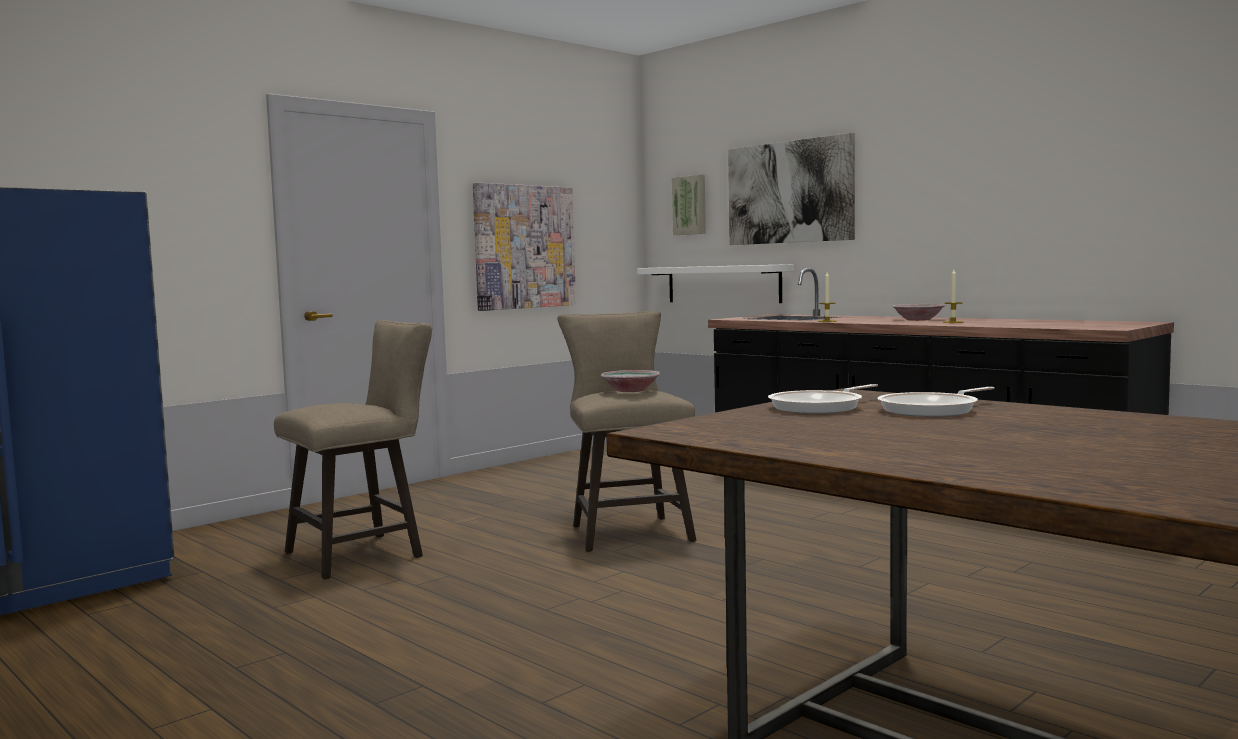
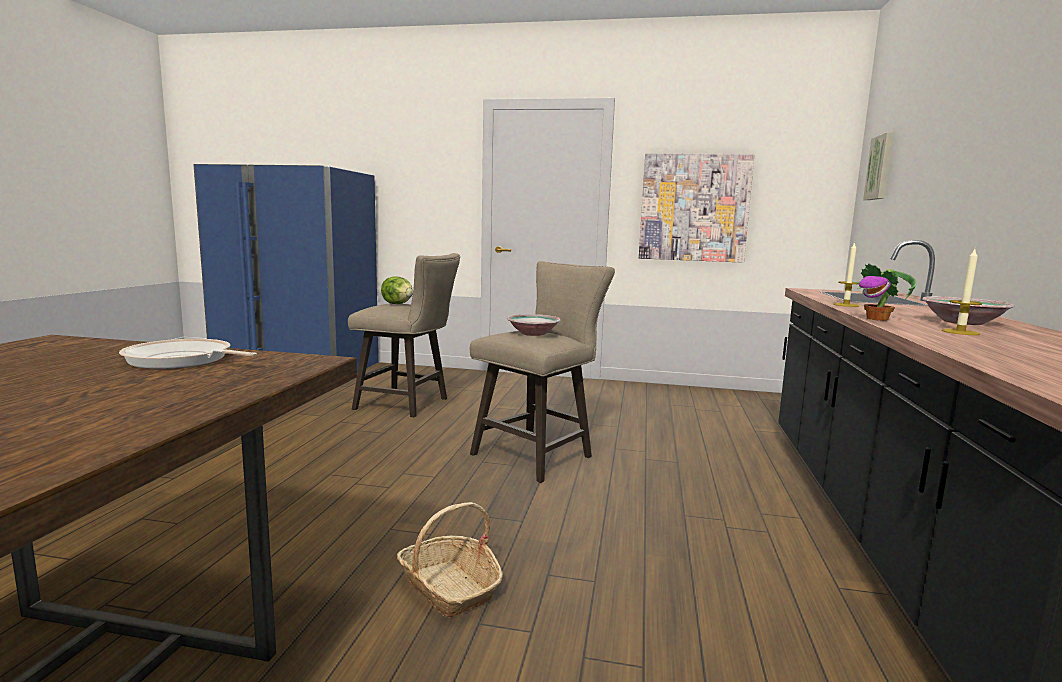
camera: 55 degrees right, 5 degrees up
(333, 404) = (398, 304): none -> lettuce
(723, 284) = (886, 254): white shelf -> none
(789, 192) = (944, 145): picture -> none
(849, 594) = (449, 588): none -> basket
(896, 323) = (878, 319): none -> potted plant
(932, 410) = (140, 391): frying pan -> none

